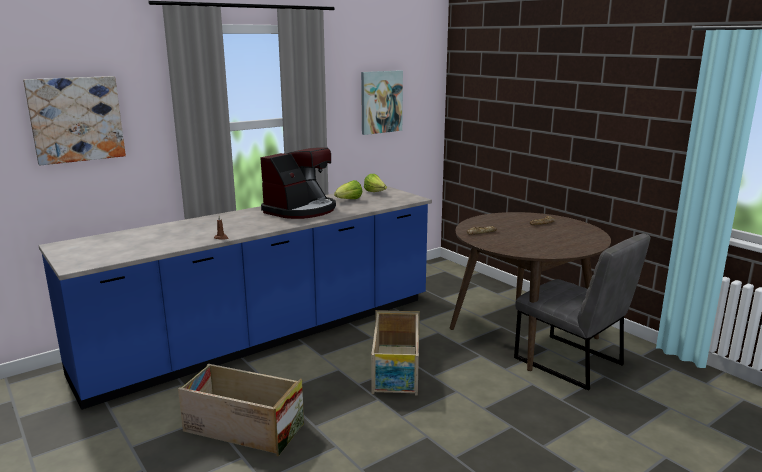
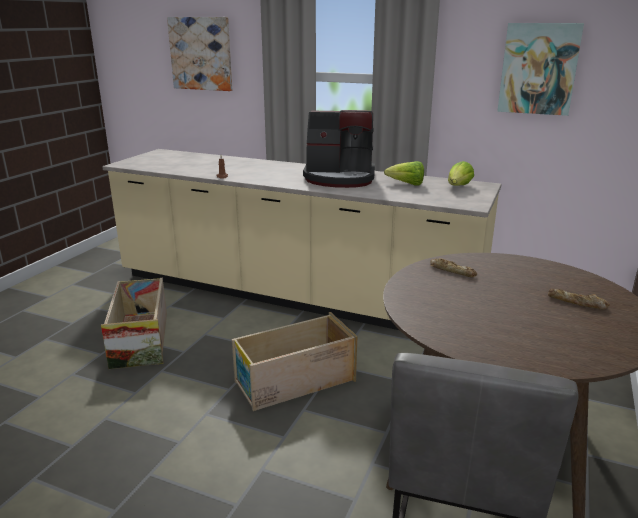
camera: 60 degrees right, 5 degrees up
(266, 336) = (293, 295): blue counter -> beige counter

